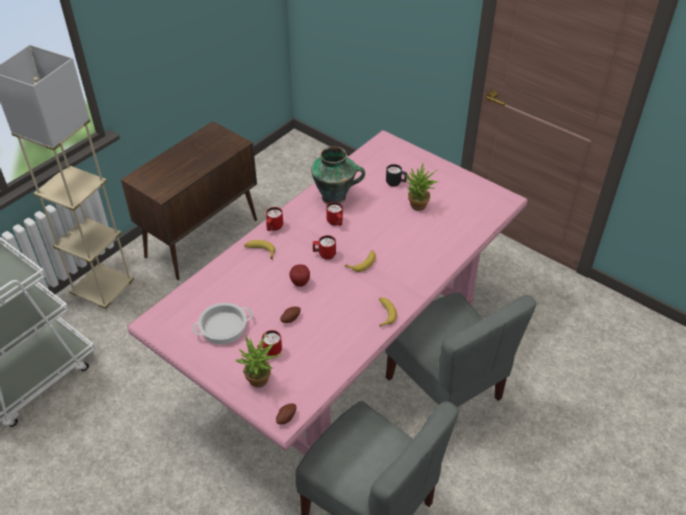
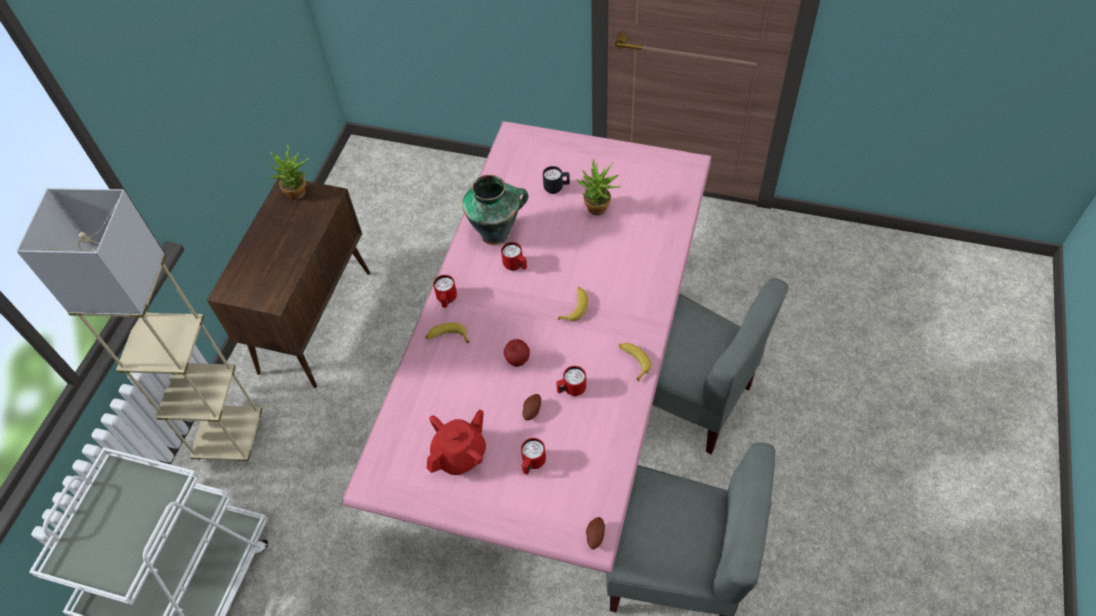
camera: 20 degrees left, 10 degrees up
(223, 327) = (460, 454): cooking pot -> red teapot
(260, 382) = (542, 505): potted plant -> potted plant (299, 194)
(324, 255) = (525, 313): red mug -> red mug (571, 390)

